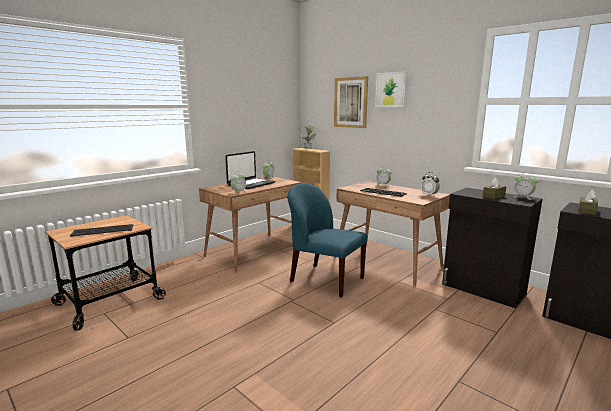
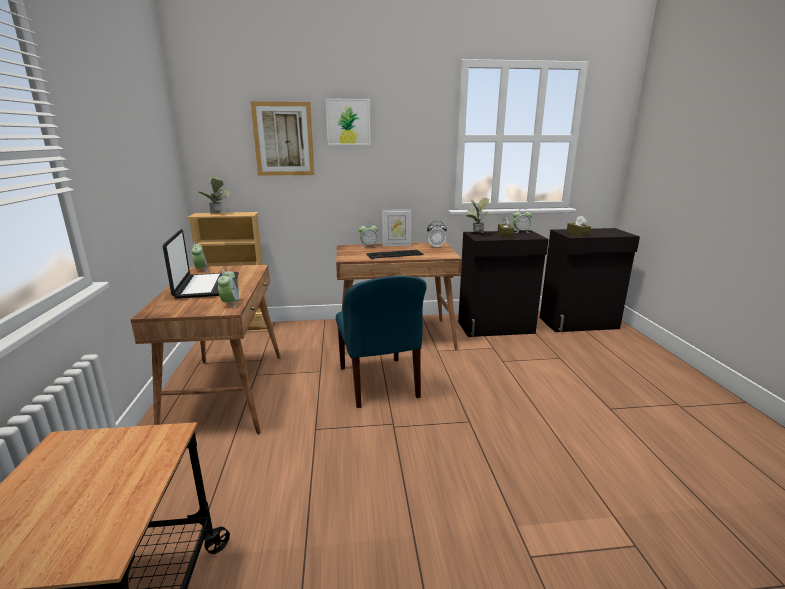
camera: 50 degrees left, 5 degrees up
(103, 230) = (101, 487): keyboard -> none
(325, 280) = (379, 383): blue chair -> blue chair turned 90 degrees counterclockwise
(404, 188) = (396, 245): none -> picture frame
(471, 190) = (476, 233): none -> potted plant

